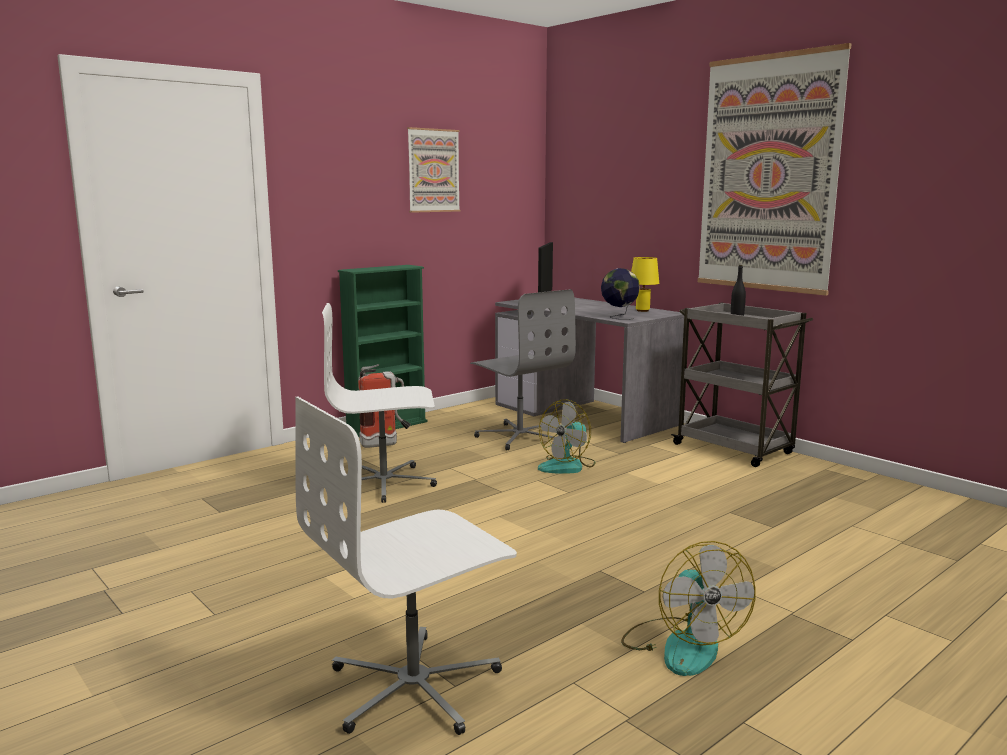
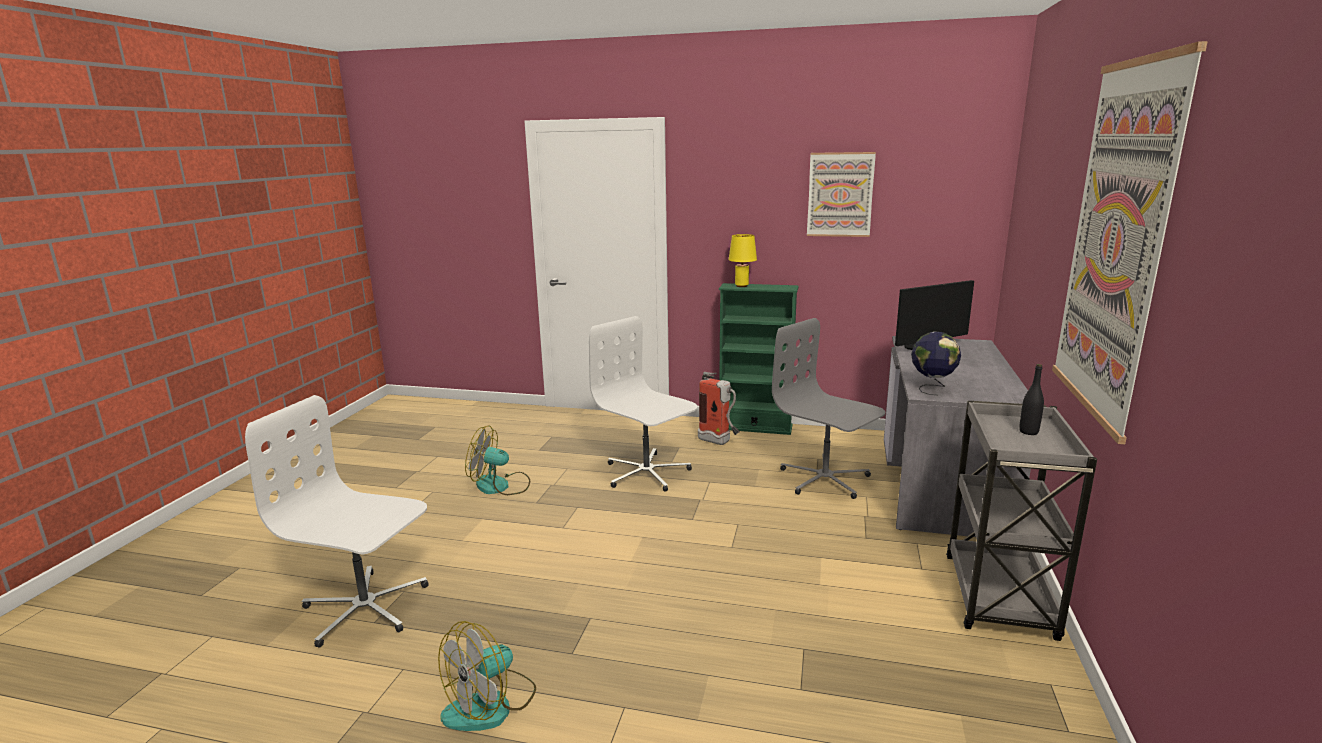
camera: 55 degrees right, 5 degrees up
(520, 436) = (824, 479): grey office chair -> grey office chair turned 120 degrees clockwise
(568, 466) = (791, 525): fan -> fan (500, 486)
(642, 310) = (996, 387): yellow table lamp -> yellow table lamp (742, 286)

